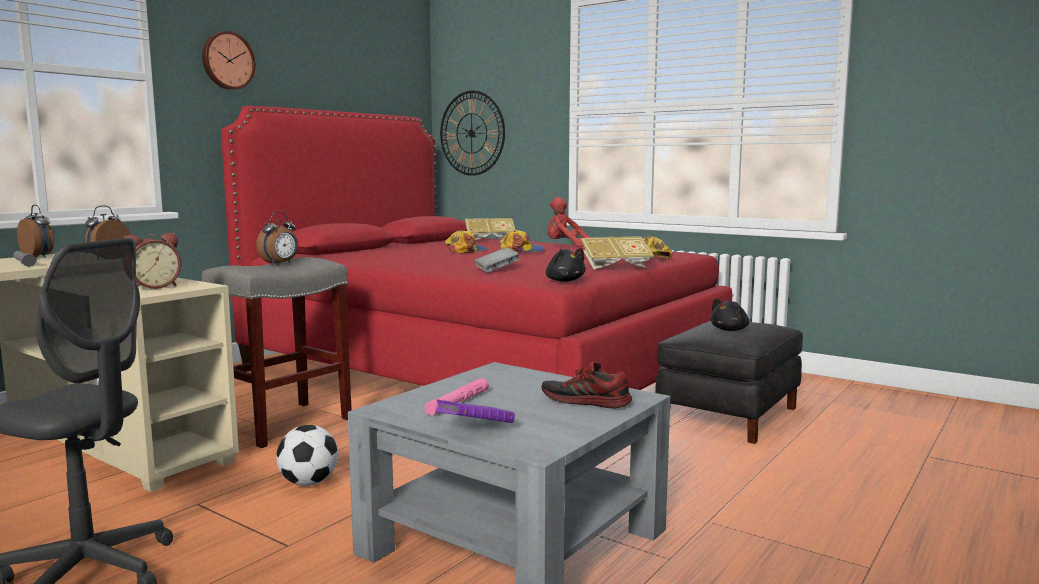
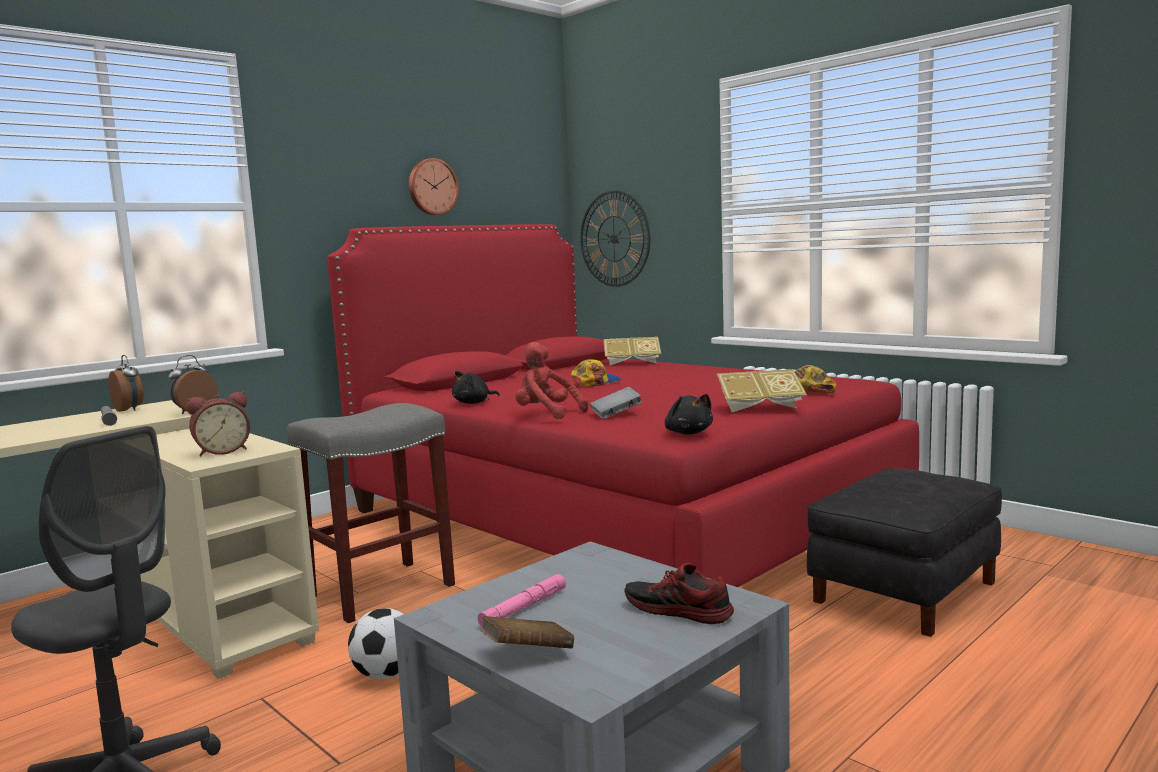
camera: 10 degrees right, 0 degrees up
(227, 61) = (334, 180): wall clock -> wall clock (432, 187)
(280, 264) = (370, 414): alarm clock -> none
(474, 429) = (528, 654): purple book -> brown book
(521, 250) = (659, 381): cap -> none
(565, 246) = (715, 372): red plush toy -> red plush toy (546, 414)
(730, 330) = (903, 487): black plush toy -> black plush toy (473, 403)

